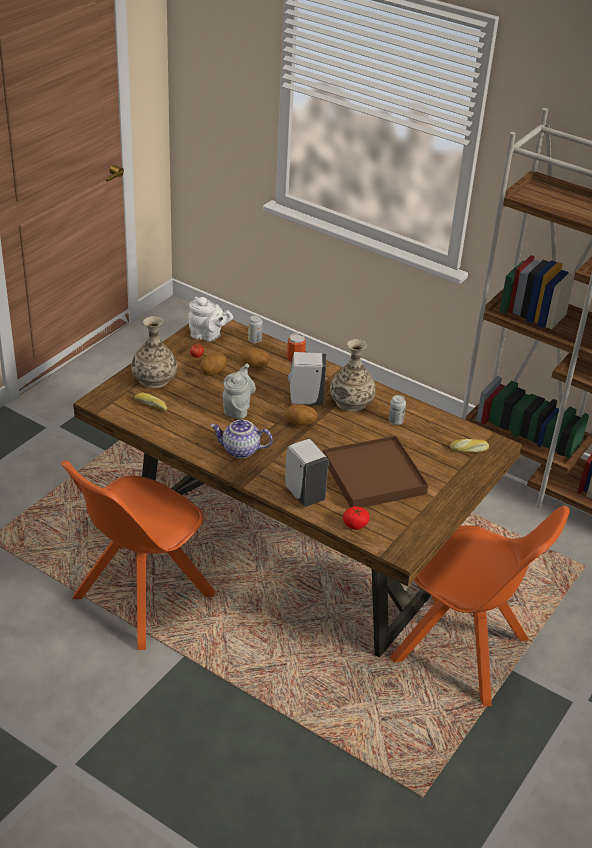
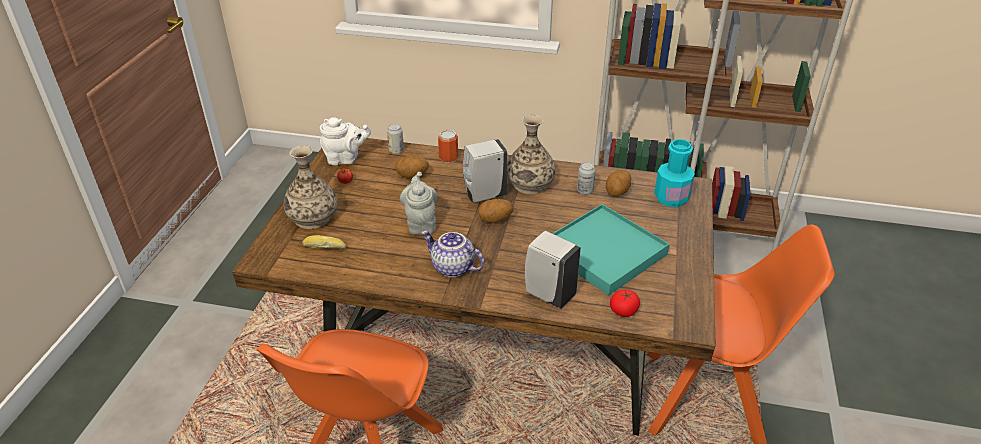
camera: 20 degrees left, 0 degrees up
(213, 373) = (373, 194): potato -> potato (617, 192)
(240, 451) = (452, 268): teapot -> teapot turned 45 degrees clockwise
(373, 476) = (604, 252): brown tray -> turquoise tray
(469, 449) = (671, 198): bread -> turquoise bottle

